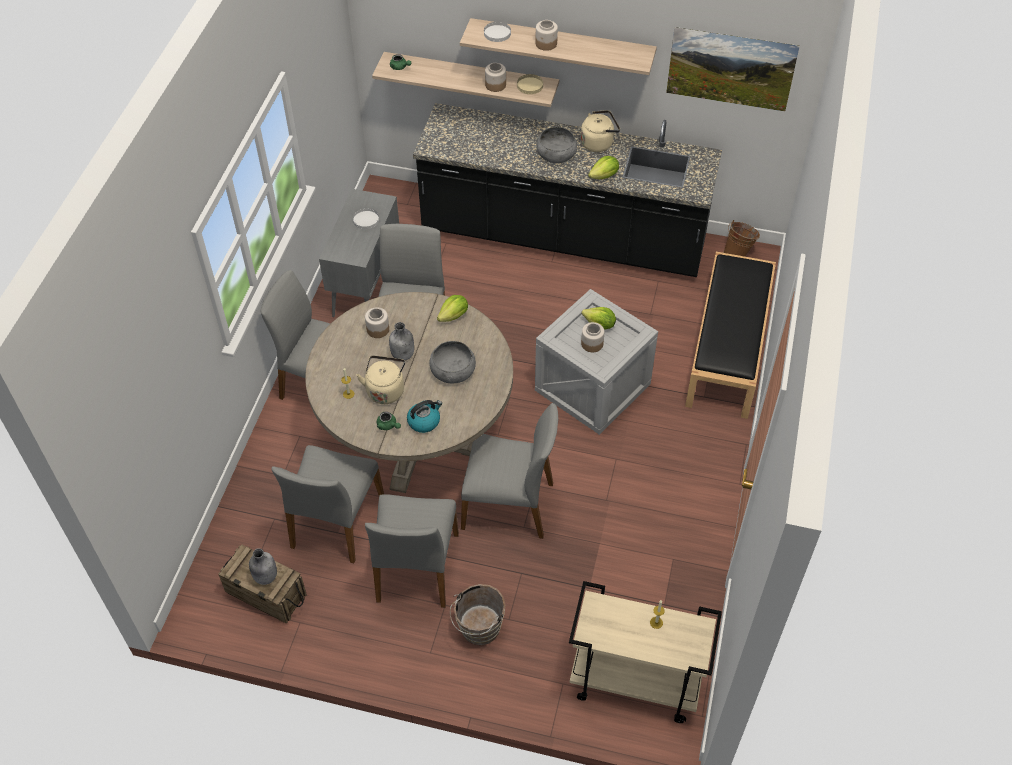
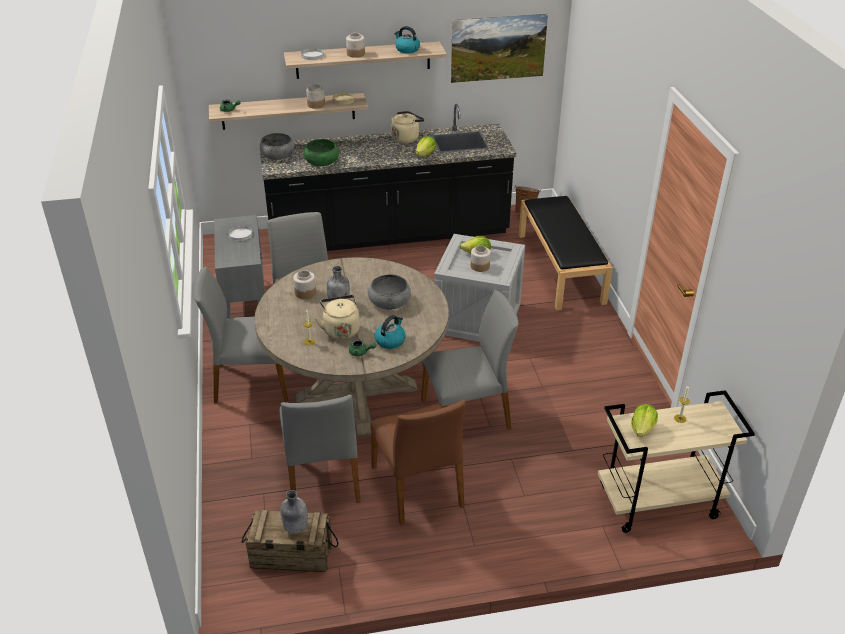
camera: 25 degrees left, 15 degrees down
(416, 568) = (419, 486): grey chair -> brown chair
(454, 316) = (364, 268): lettuce -> lettuce (642, 429)
(478, 630) = (504, 513): brown bucket -> none
(486, 151) = (322, 161): none -> green bowl
(556, 153) = (378, 150): grey bowl -> grey bowl (277, 154)
(608, 51) = (407, 49): none -> kettle

